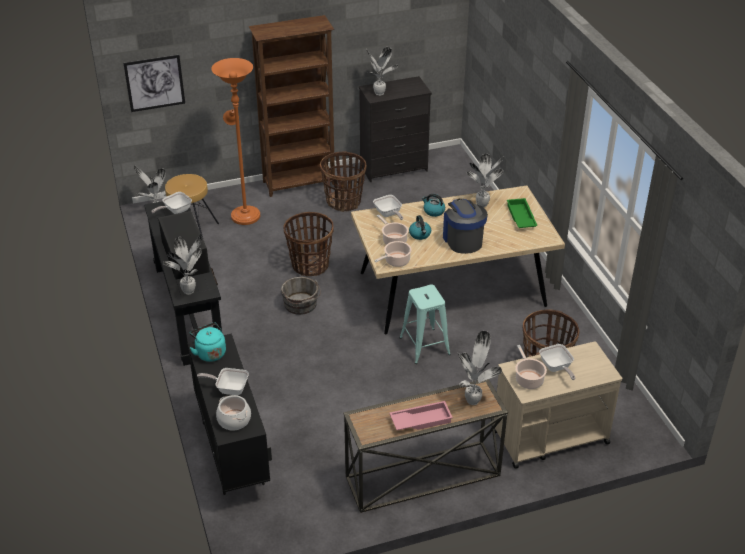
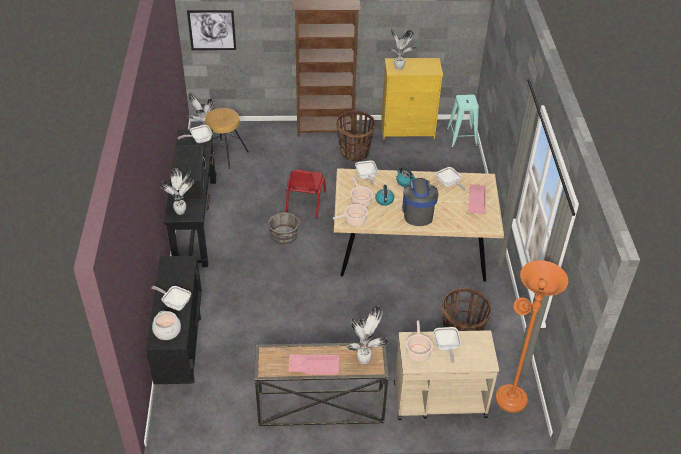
camera: 15 degrees right, 5 degrees up
(209, 352) = (173, 268): turquoise kettle -> none
(244, 214) = (271, 147): orange floor lamp -> orange floor lamp (510, 395)
(310, 265) = (305, 203): basket -> red chair
(394, 168) = (408, 130): black dresser -> yellow dresser
(424, 346) = (368, 294): turquoise stool -> turquoise stool (461, 138)
(483, 205) = (449, 184): potted plant -> frying pan
(520, 217) = (476, 202): green tray -> pink tray

